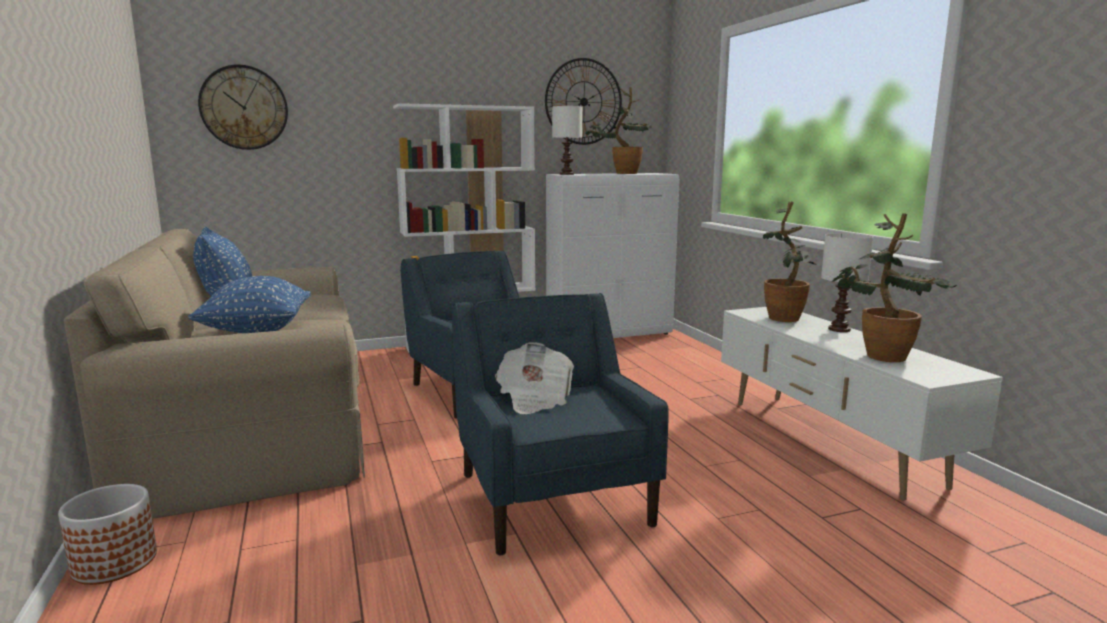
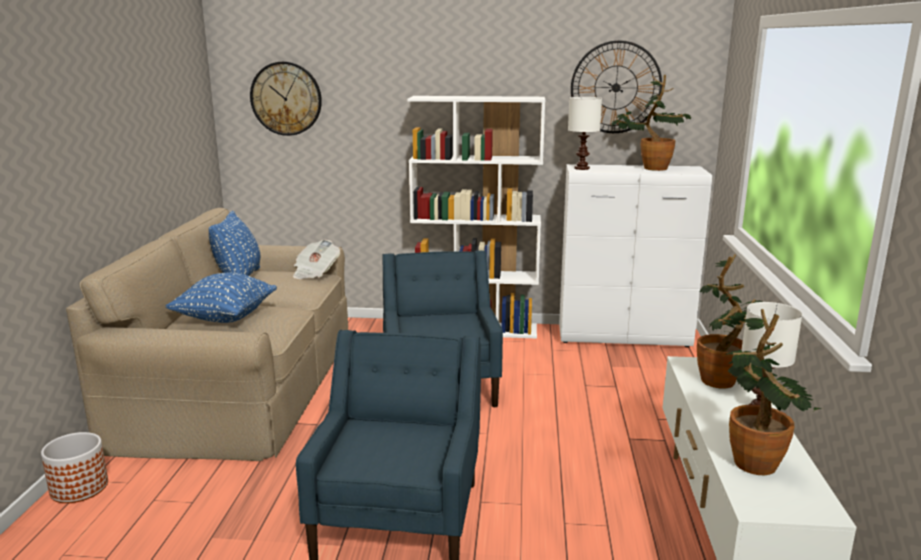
camera: 25 degrees right, 5 degrees up
(534, 399) = (381, 431): newspaper -> newspaper (315, 272)

